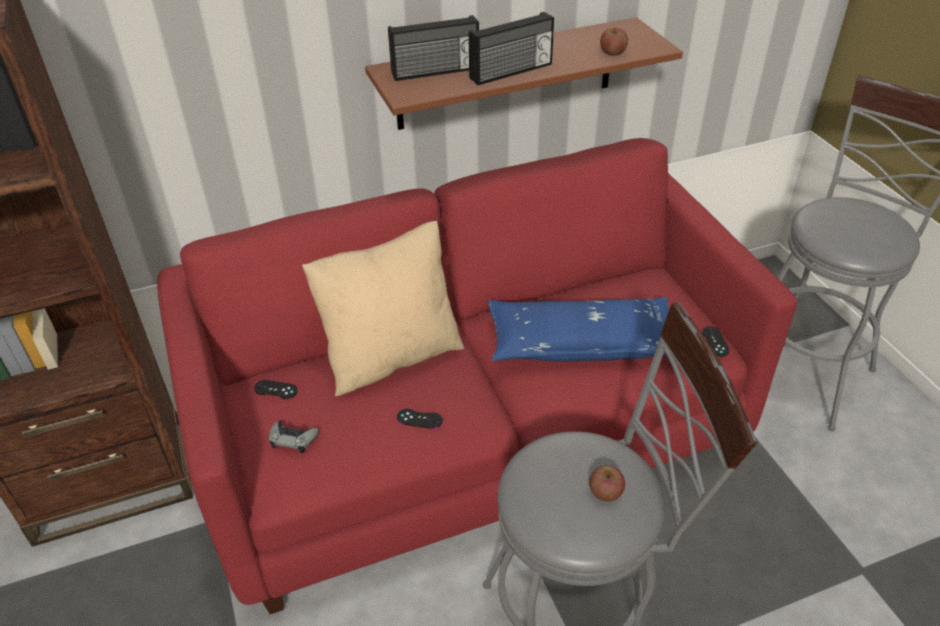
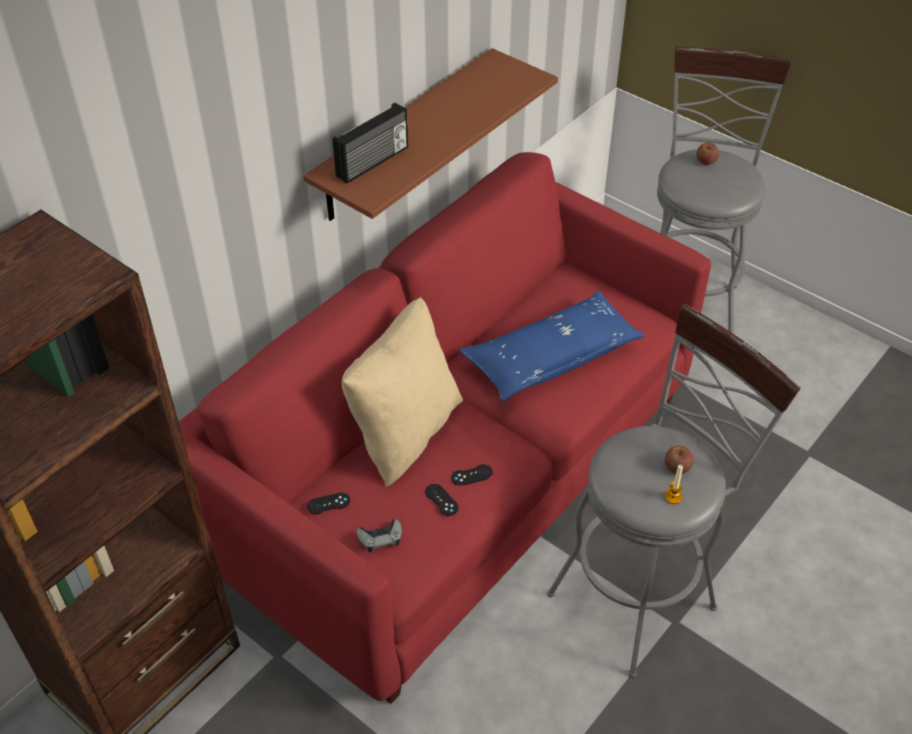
camera: 30 degrees left, 5 degrees up
(512, 72) = (438, 142): radio -> none
(577, 522) = (673, 497): none -> candle
(612, 52) = (504, 95): apple -> apple (706, 161)
(715, 341) = (650, 314): black game controller -> black game controller (441, 500)

